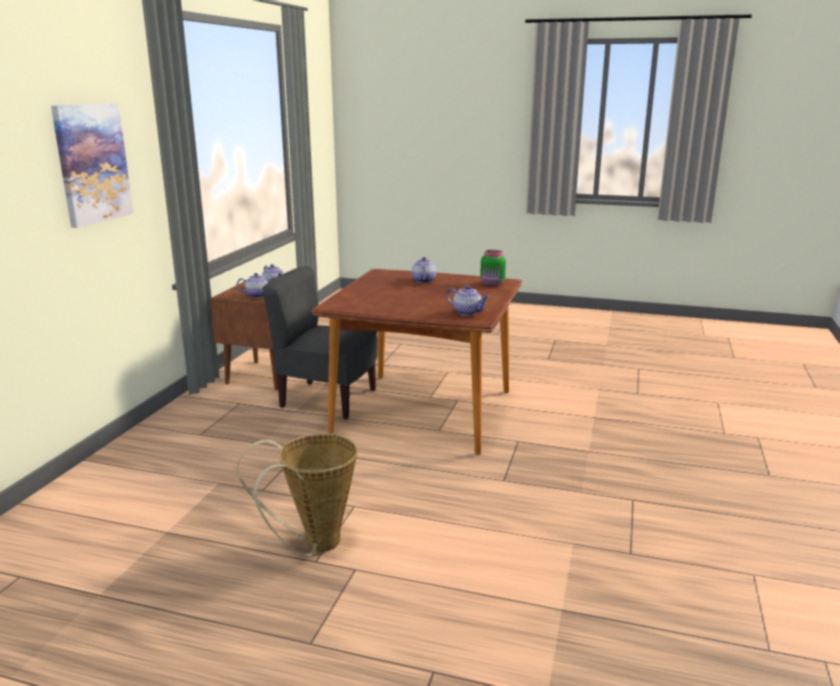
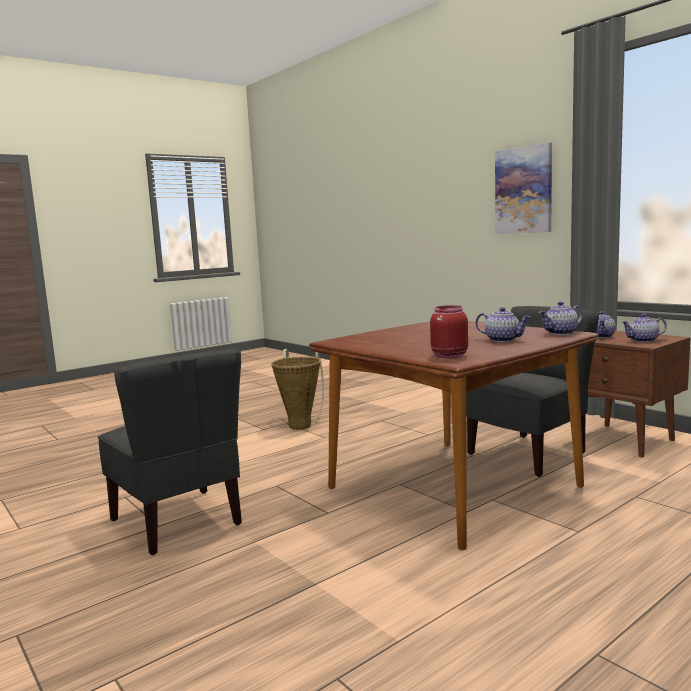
camera: 125 degrees right, 10 degrees down
(468, 312) = (357, 341): teapot -> teapot (561, 333)
(492, 284) = (448, 356): green jar -> red jar
(615, 494) = (178, 521): none -> grey chair

